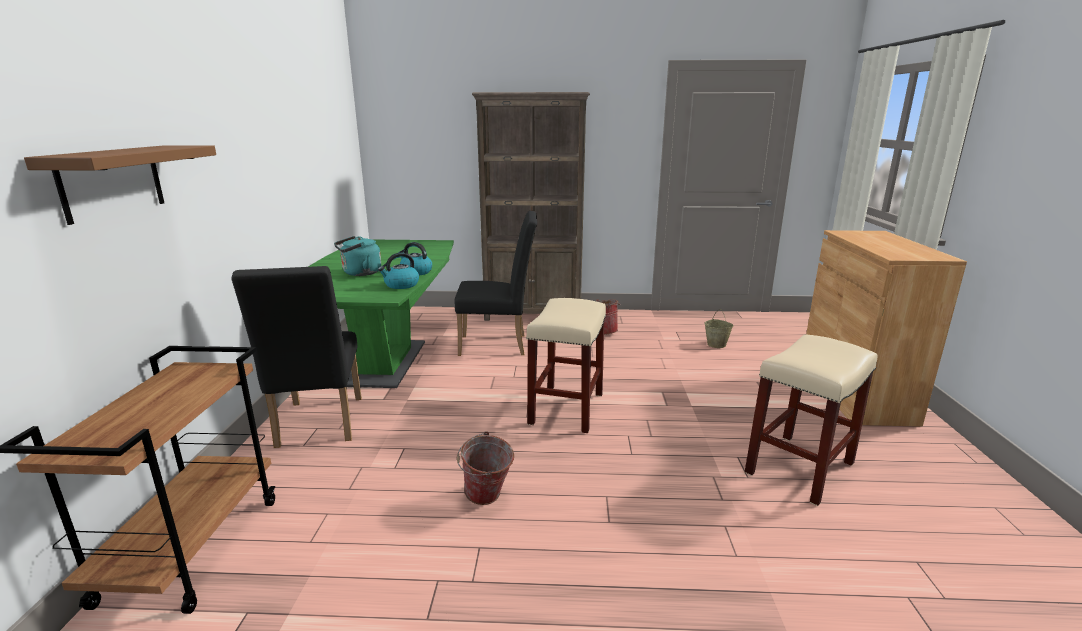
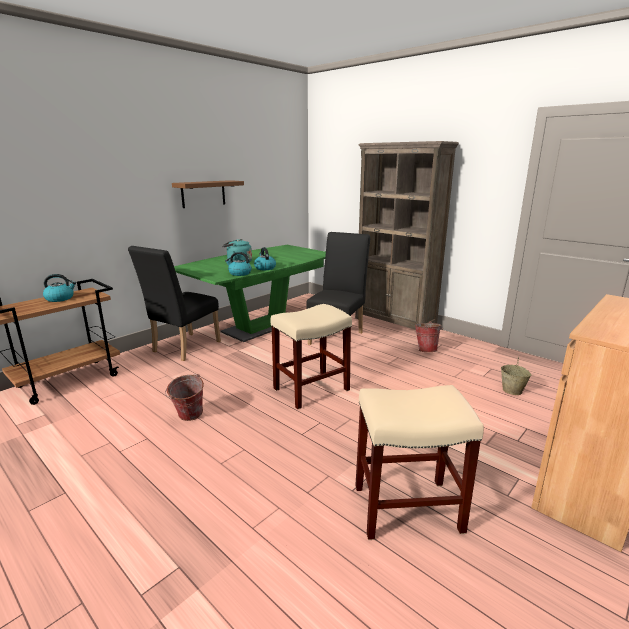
camera: 40 degrees right, 0 degrees up
(112, 182) = (68, 192): brown shelf -> brown shelf (203, 194)
(160, 394) = (60, 298): none -> kettle
(499, 345) = (338, 336): black chair -> black chair turned 105 degrees counterclockwise

